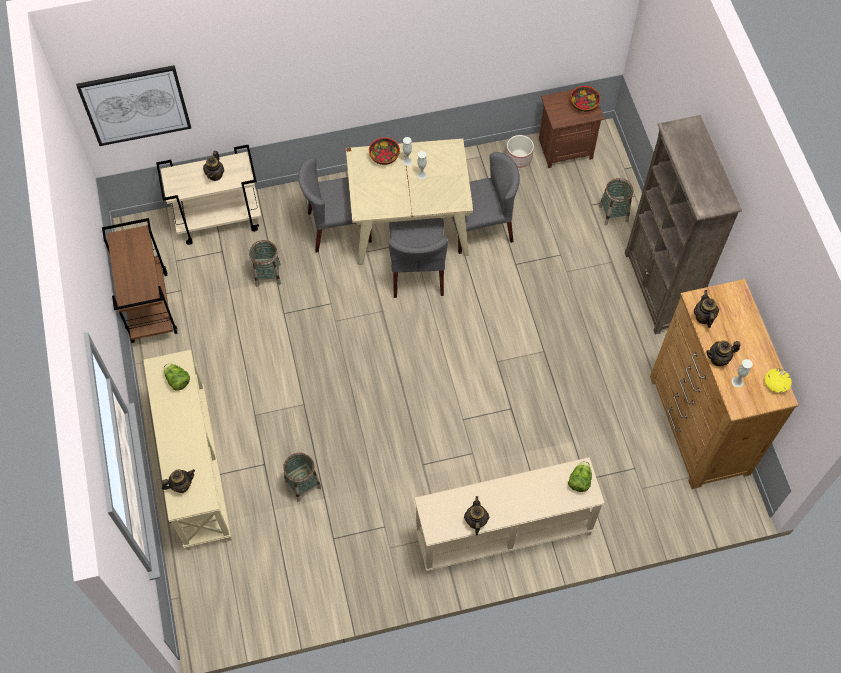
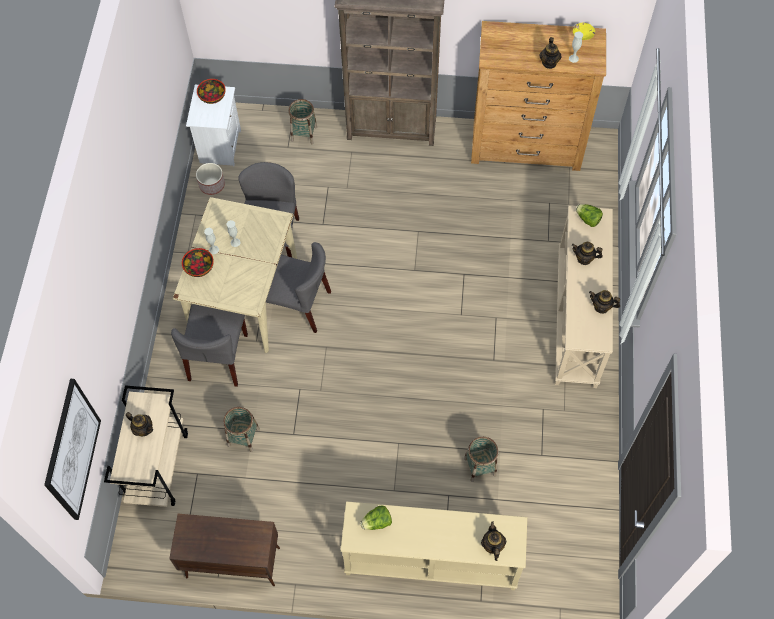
camera: 70 degrees left, 0 degrees up
(149, 306) = (232, 562): brown cart -> brown cabinet
(564, 148) = (219, 146): brown nightstand -> white nightstand
(703, 317) = (507, 59): teapot -> teapot (584, 259)

